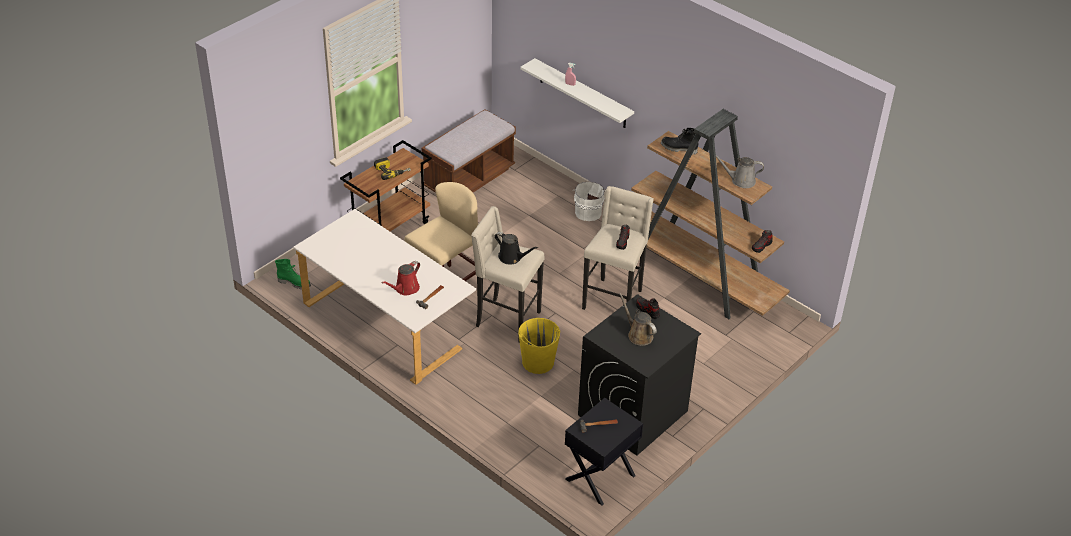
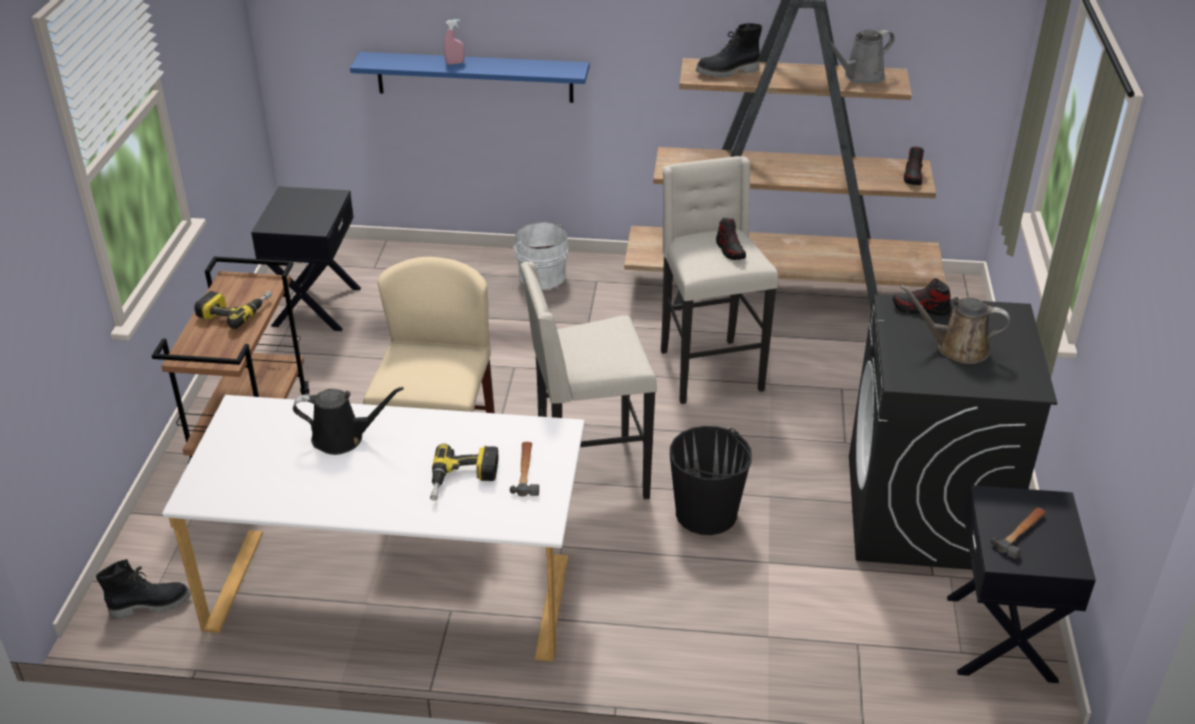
camera: 35 degrees left, 5 degrees down
(294, 283) = (150, 604): green boot -> black boot
(405, 289) = (463, 480): red watering can -> power drill
(469, 178) = (315, 306): brown bench -> black nightstand
(512, 257) = (596, 343): black watering can -> black watering can (343, 438)
(538, 362) = (706, 513): yellow bucket -> black bucket
(582, 94) = (474, 77): white shelf -> blue shelf

